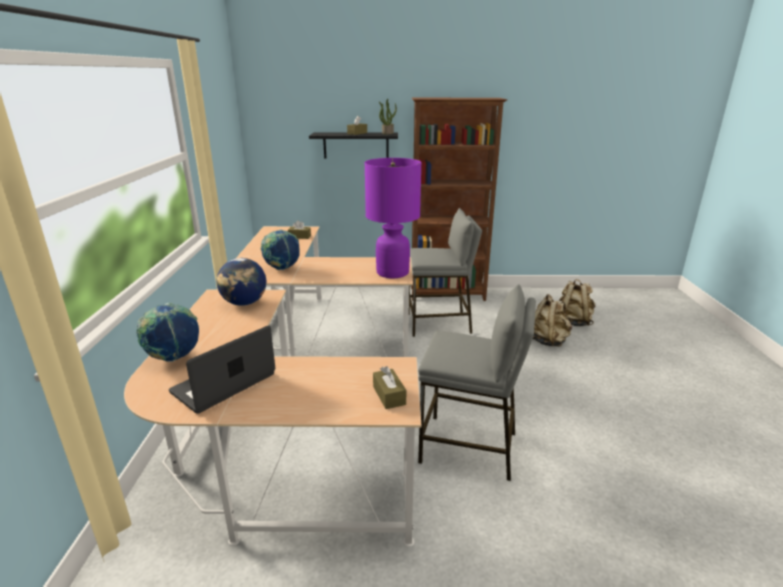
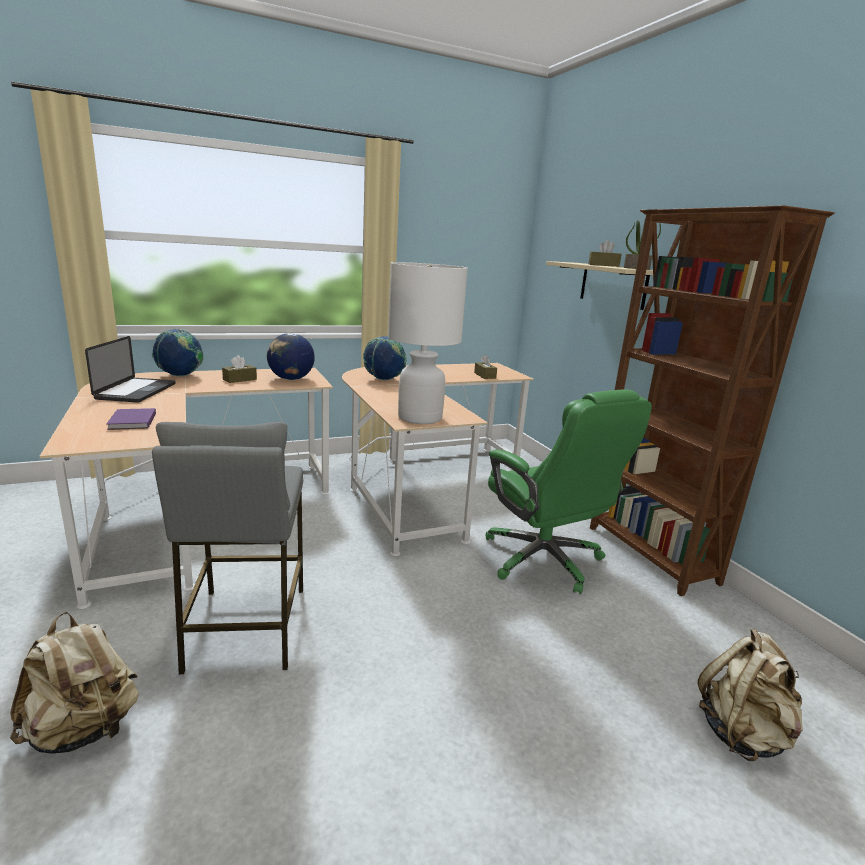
camera: 65 degrees right, 5 degrees down
(224, 383) = (136, 391): laptop -> laptop turned 75 degrees clockwise
(341, 382) = (131, 421): none -> purple book
(356, 145) = (613, 285): black shelf -> beige shelf
(389, 395) = (101, 439): brown tissue box -> brown tissue box (240, 379)
(392, 272) = (420, 418): purple table lamp -> white table lamp
(439, 324) = (544, 560): grey stool -> green office chair
(548, 341) = (610, 693): beige backpack -> beige backpack (84, 730)

